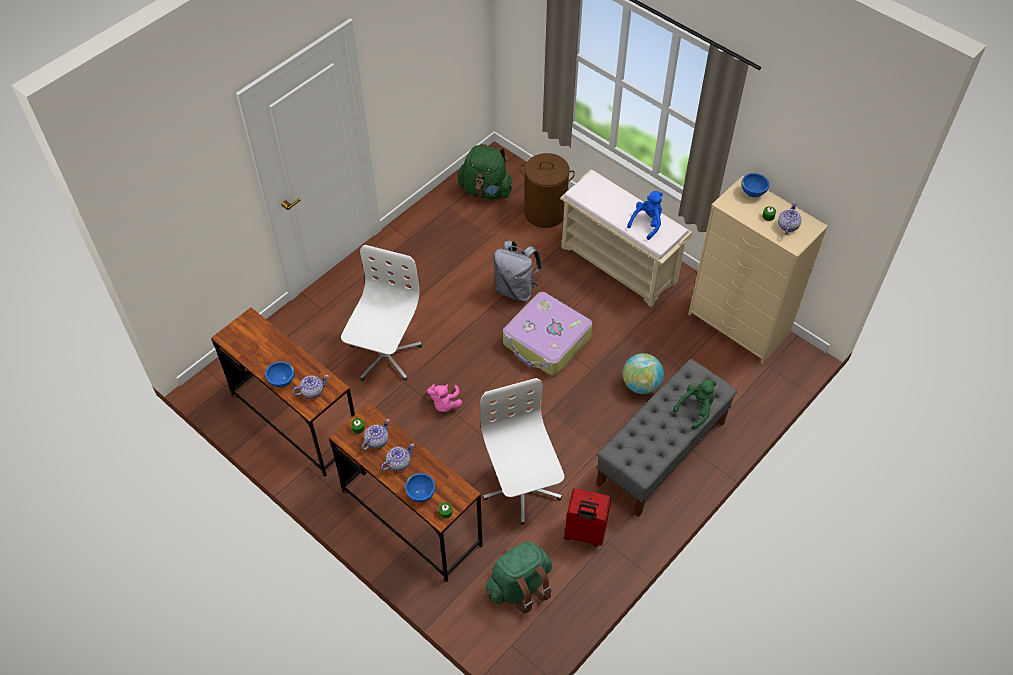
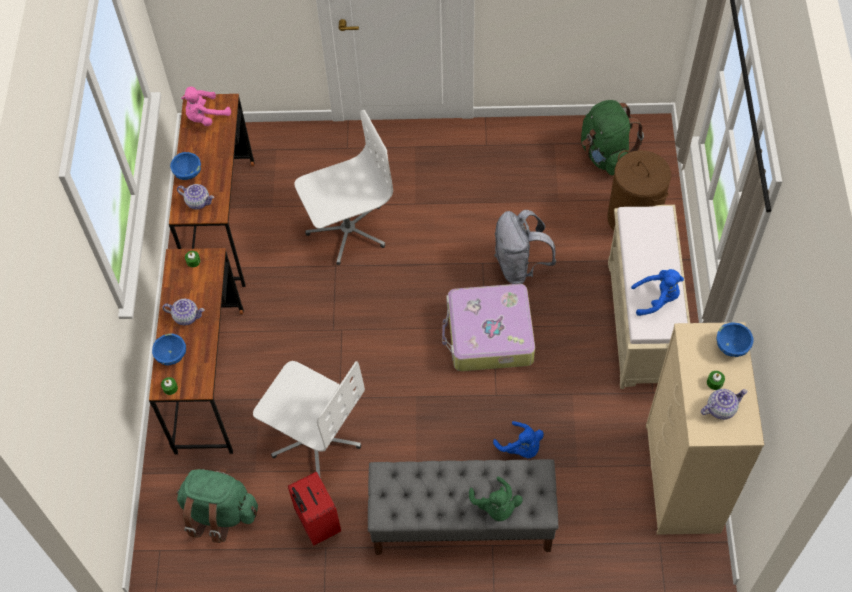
camera: 50 degrees right, 5 degrees up
(377, 440) = (193, 284): teapot -> none
(445, 404) = (343, 312): pink plush toy -> pink plush toy (205, 117)
(521, 488) = (315, 438): white office chair -> white office chair turned 90 degrees clockwise
(641, 384) = (521, 448): globe -> blue plush toy
(696, 409) = (496, 507): green plush toy -> green plush toy turned 60 degrees clockwise

